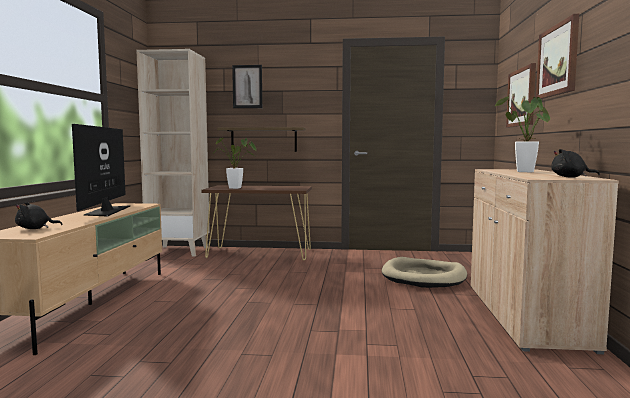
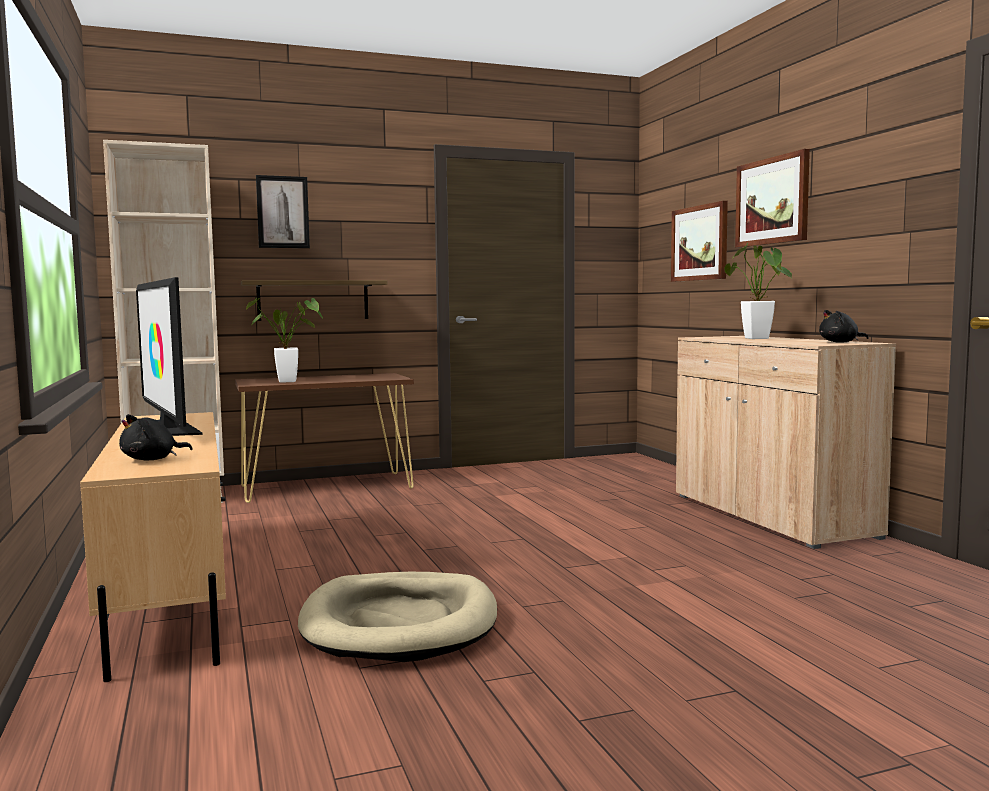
camera: 25 degrees left, 0 degrees up
(424, 277) = (603, 489): beige dog bed -> beige dog bed (400, 623)

